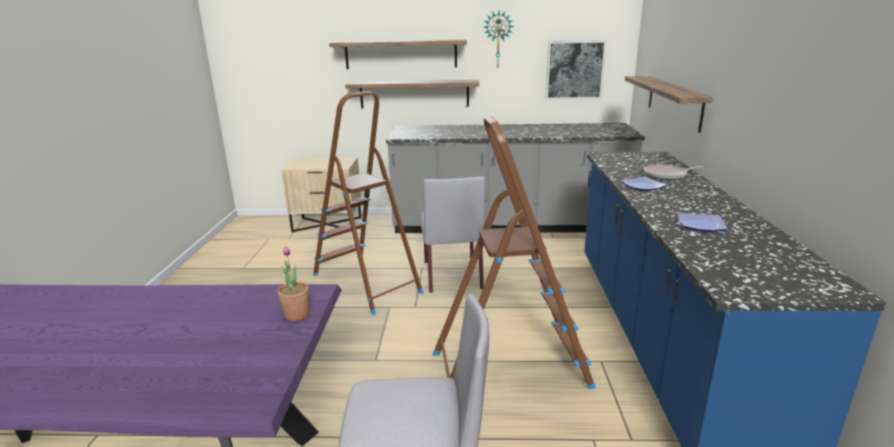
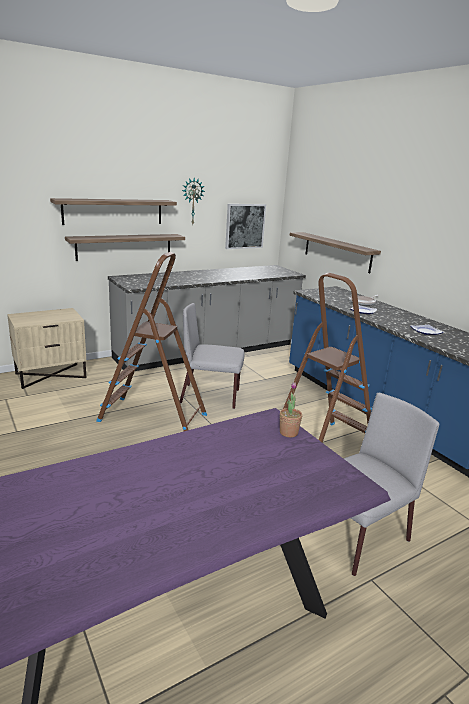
camera: 35 degrees left, 0 degrees up
(452, 274) = (211, 396): grey chair -> grey chair turned 135 degrees clockwise

